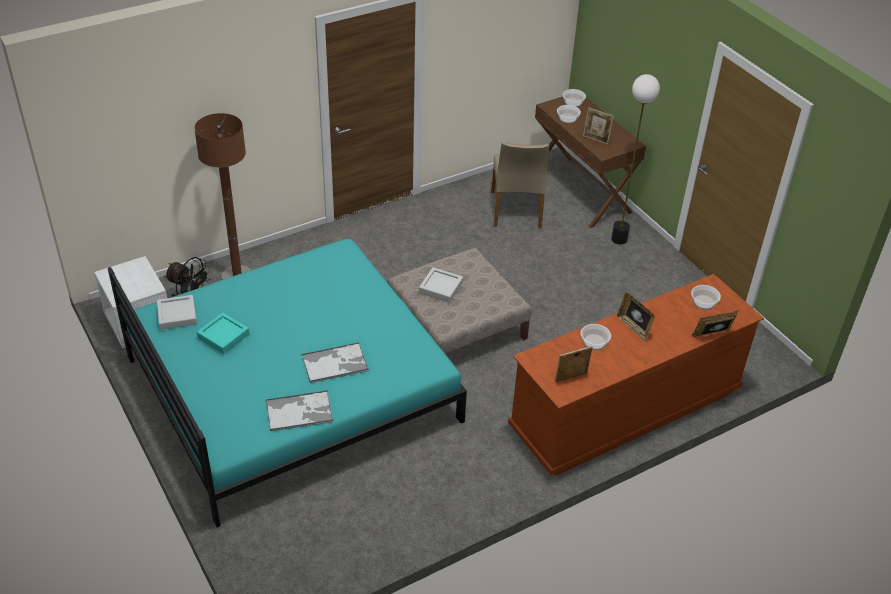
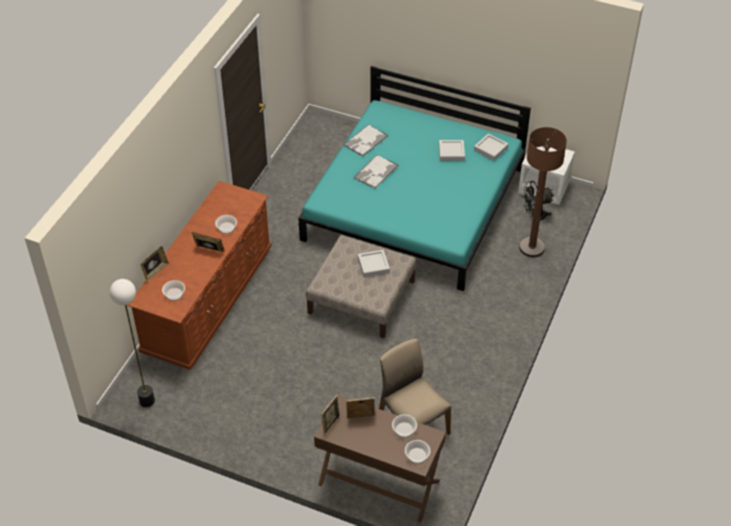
camera: 145 degrees right, 5 degrees up
(223, 336) = (451, 152): turquoise tray -> grey tray
(571, 378) = (224, 199): picture frame -> picture frame (331, 424)
(619, 239) = (308, 446): floor lamp -> floor lamp (146, 400)

